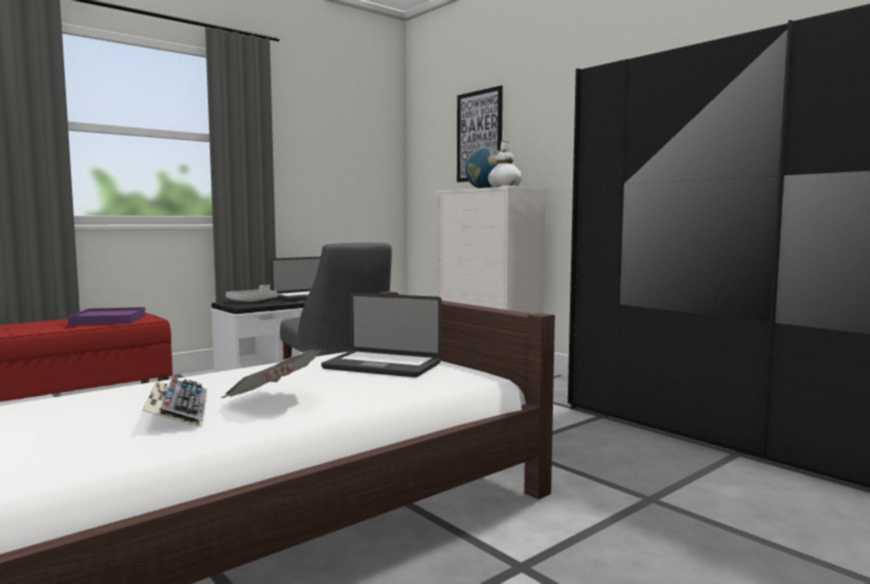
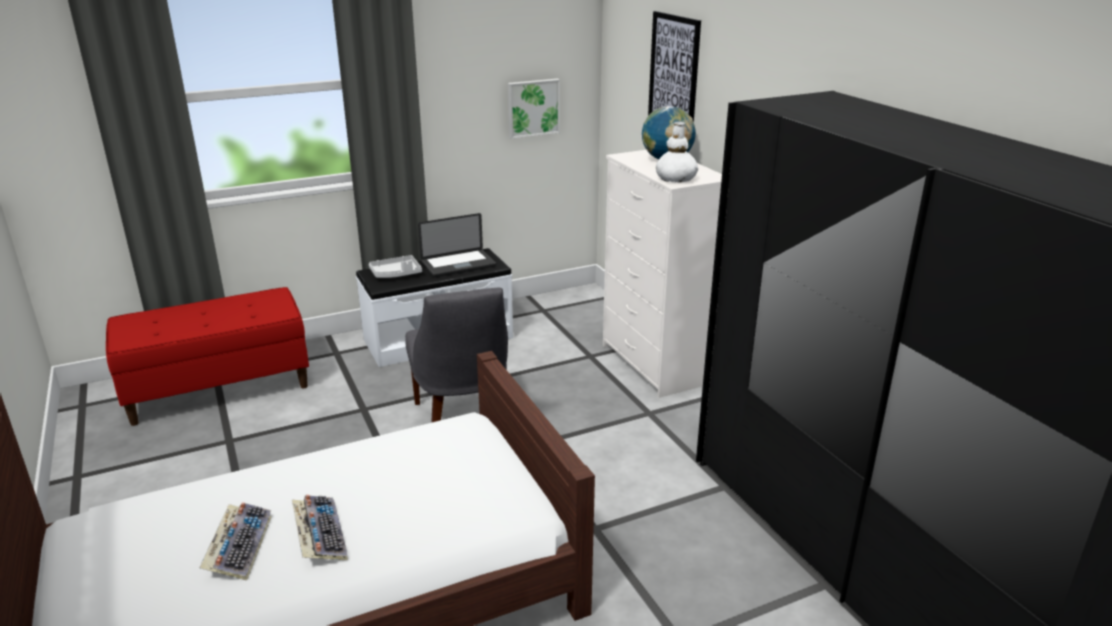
camera: 15 degrees right, 20 degrees up
(109, 320) = (247, 309): purple tray -> none
(272, 400) = (319, 535): newspaper -> keyboard
(358, 182) = (533, 107): none -> picture
(382, 366) = (447, 471): laptop -> none

